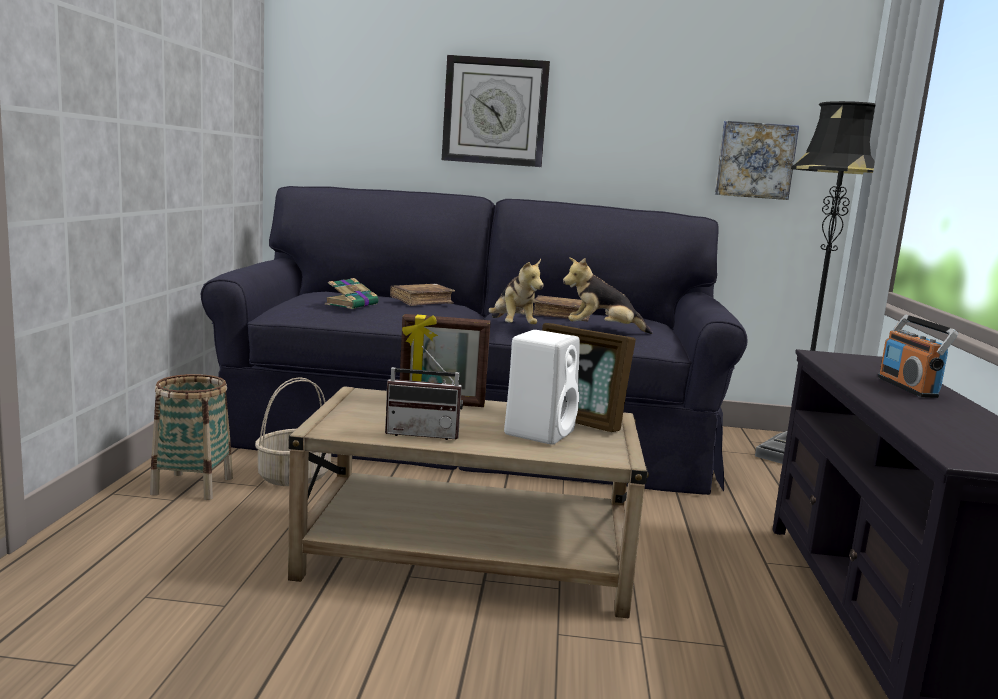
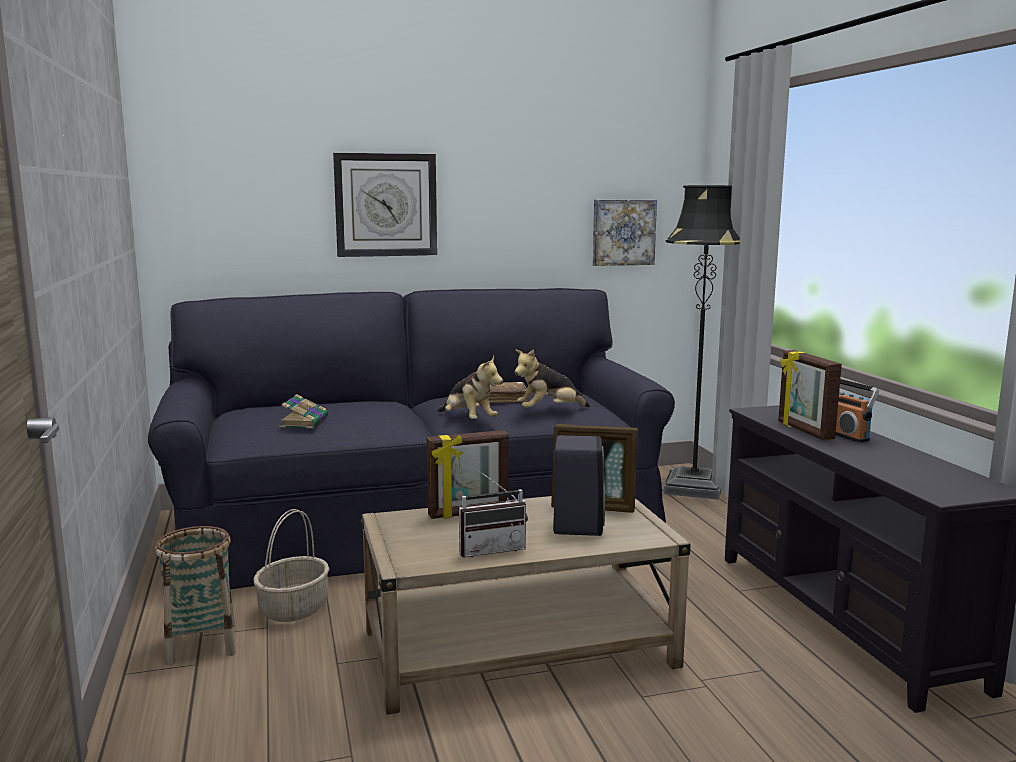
camera: 20 degrees left, 0 degrees up
(421, 302) = (361, 406): brown book -> none
(540, 432) = (577, 525): white speaker -> black speaker
(861, 378) = (804, 431): none -> picture frame

